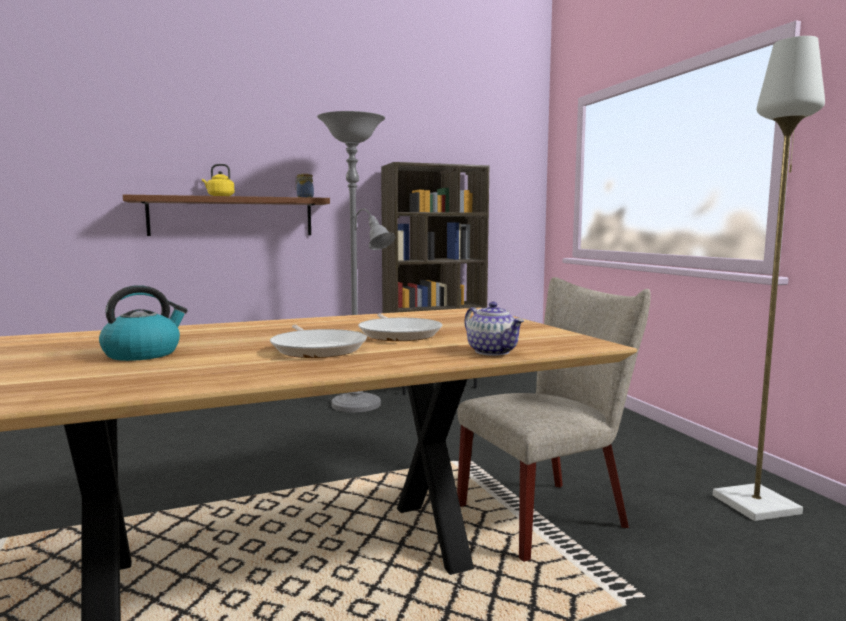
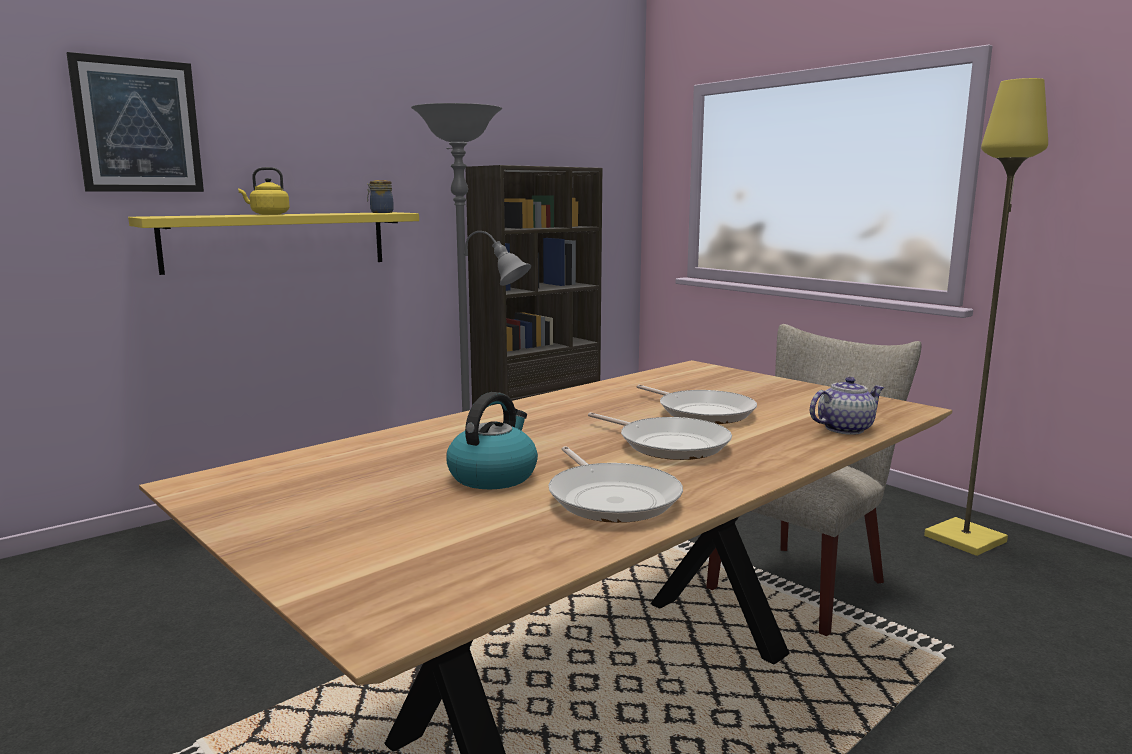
camera: 20 degrees left, 5 degrees up
(138, 137) = (138, 126): none -> picture
(182, 373) = (611, 498): none -> frying pan
(231, 216) = (277, 241): brown shelf -> yellow shelf
(493, 352) = (844, 429): teapot -> teapot turned 60 degrees counterclockwise
(755, 504) = (964, 538): grey floor lamp -> yellow floor lamp

